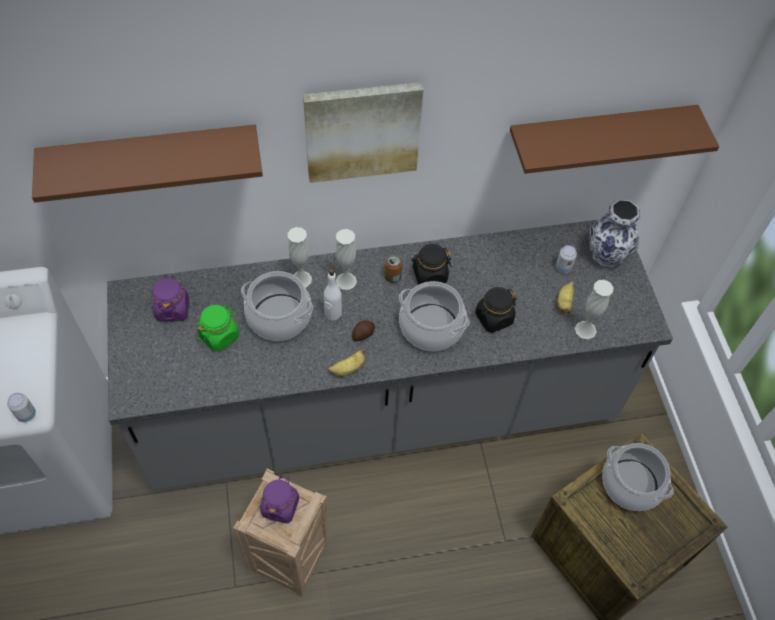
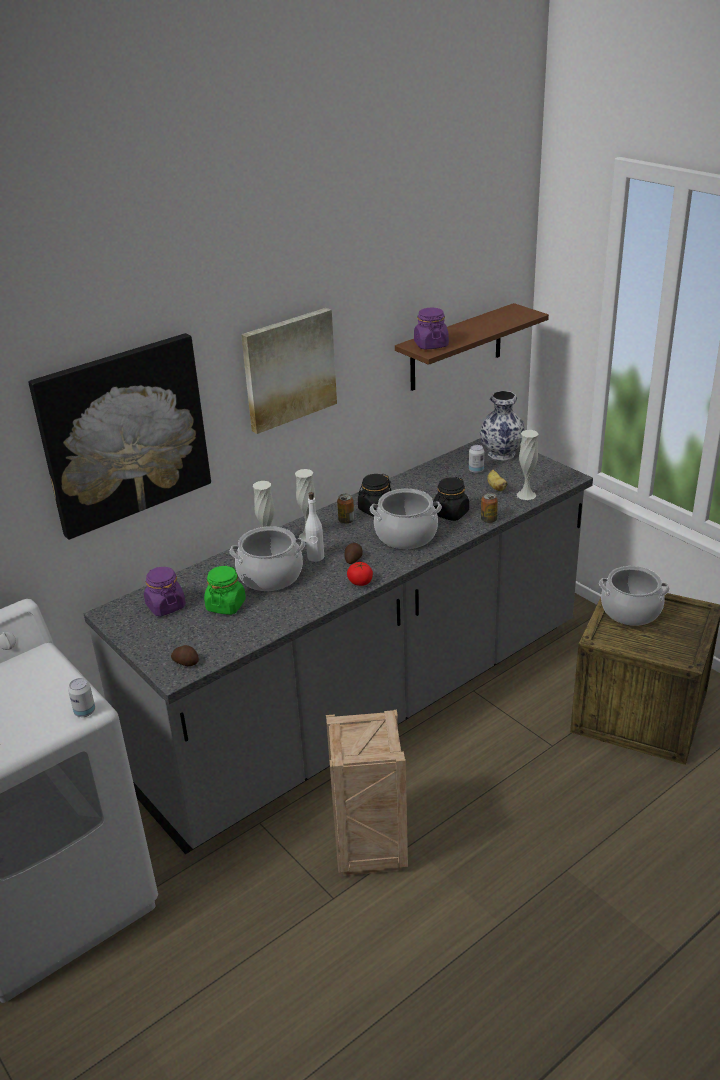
camera: 25 degrees left, 25 degrees down
(145, 389) = (186, 662): none -> potato
(153, 159) = (124, 434): brown shelf -> picture
(280, 506) = (361, 733): purple jar -> purple jar (431, 345)
(348, 369) = (360, 582): banana -> tomato
(522, 347) = (488, 520): none -> can

